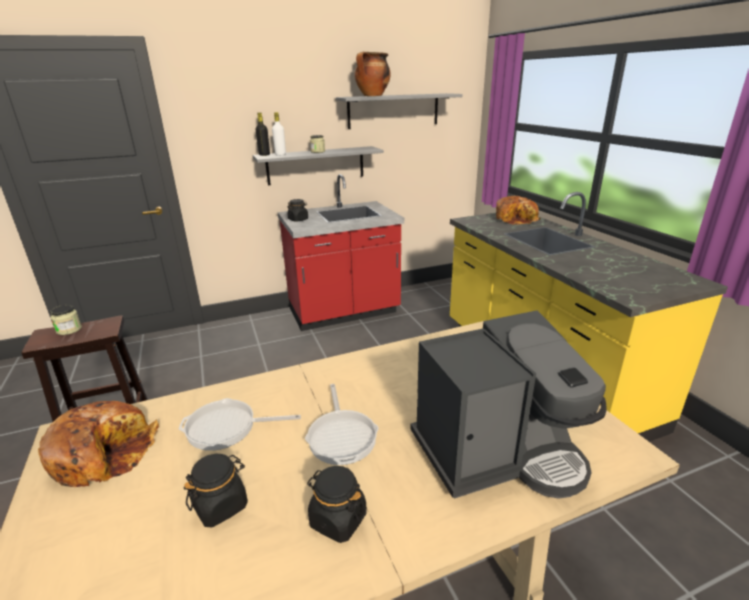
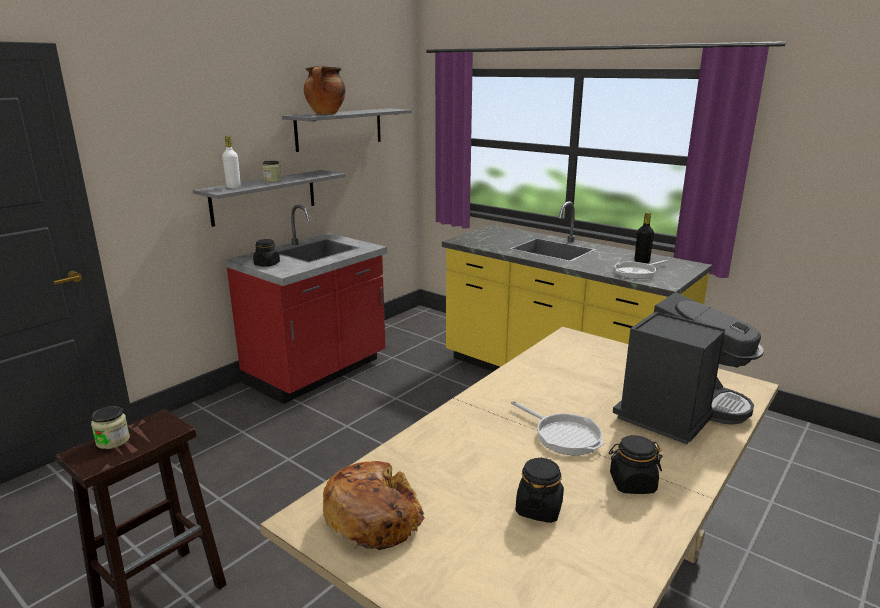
camera: 30 degrees left, 5 degrees down
(226, 428) = (462, 461): frying pan -> frying pan (637, 272)
(264, 155) = (212, 189): black bottle -> black bottle (642, 261)
(516, 219) = (503, 234): bread -> none

